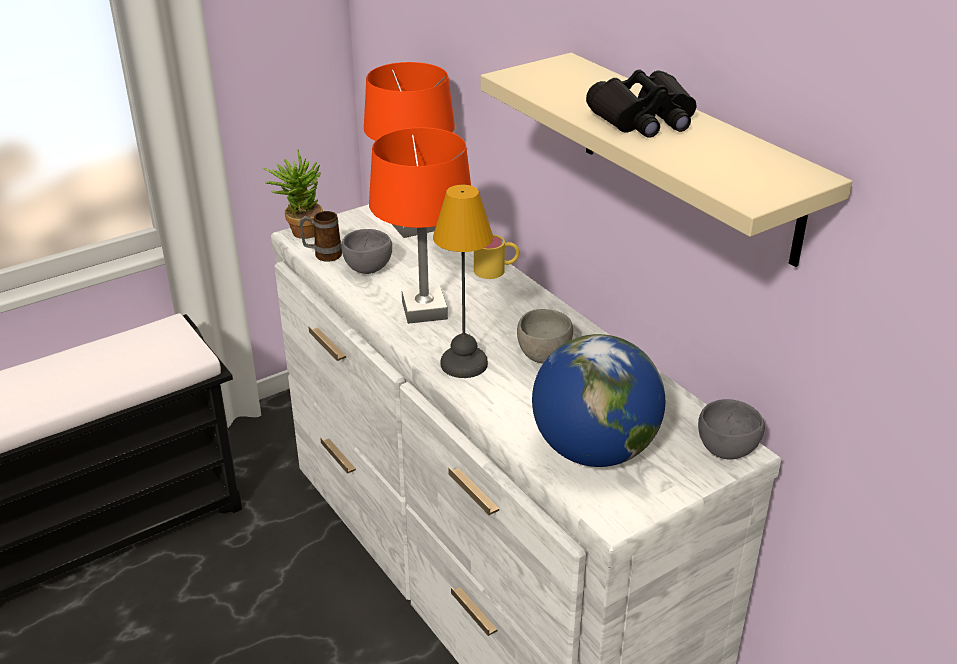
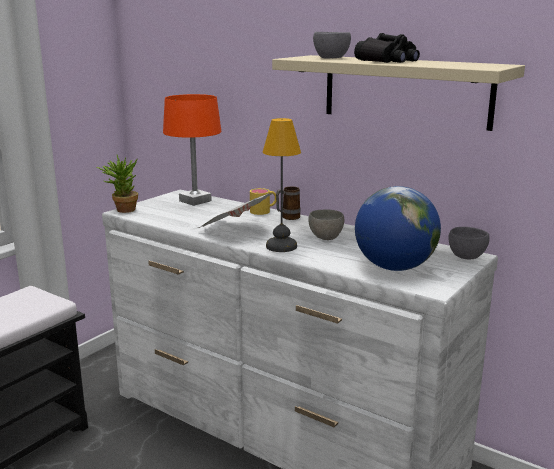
camera: 20 degrees left, 15 degrees down
(322, 256) = (146, 217): mug -> mug (287, 218)
(369, 268) = (183, 219): grey bowl -> grey bowl (332, 58)
(424, 310) = (235, 230): orange table lamp -> newspaper

